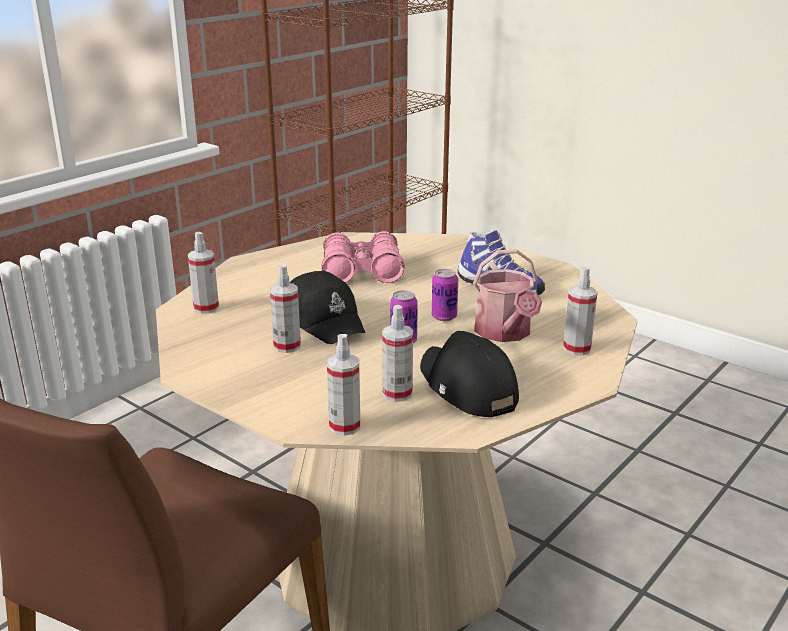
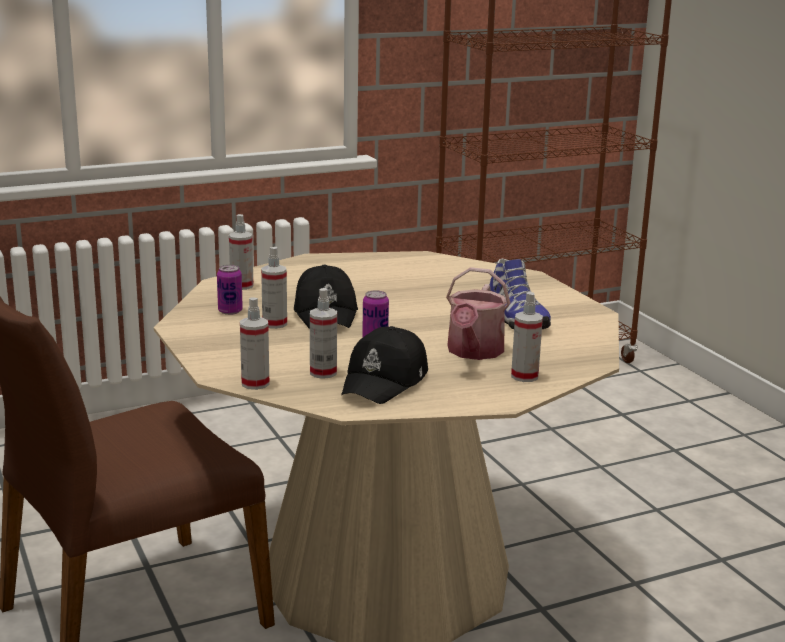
camera: 25 degrees right, 5 degrees down
(362, 271) = (404, 283): pink binoculars -> none
(444, 317) = (434, 330): can -> can (230, 311)
(466, 388) = (386, 381): black cap -> black cap turned 150 degrees counterclockwise

